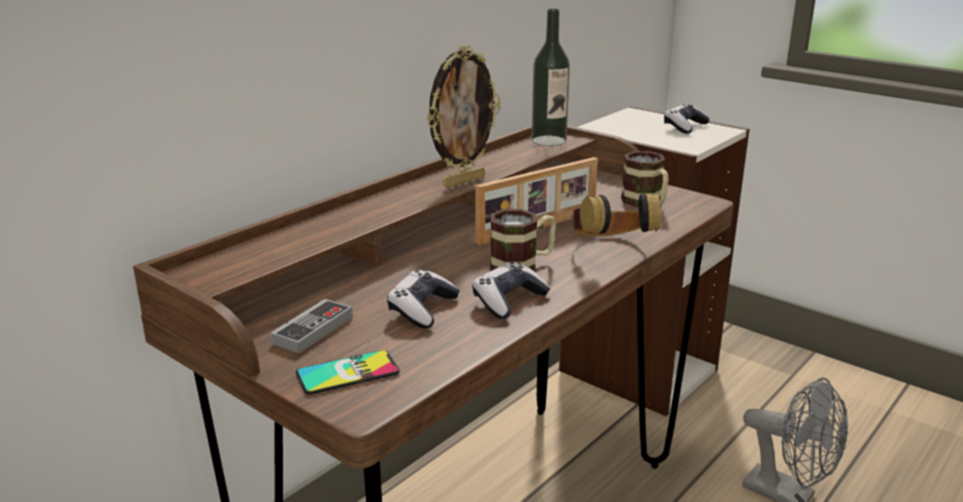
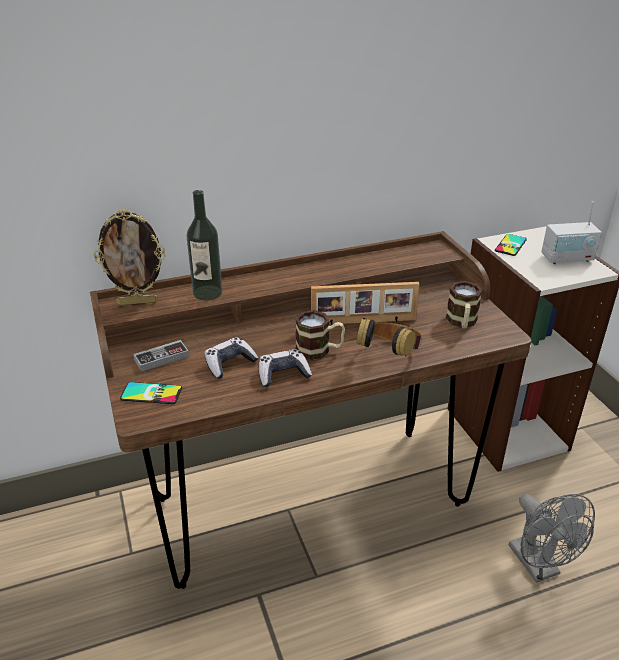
camera: 30 degrees right, 10 degrees up
(463, 181) = (327, 275): picture frame -> picture frame (138, 302)
(549, 141) = (427, 251): bottle -> bottle (207, 293)
(616, 127) = (510, 245): none -> phone
(684, 127) = (567, 258): game controller -> radio

